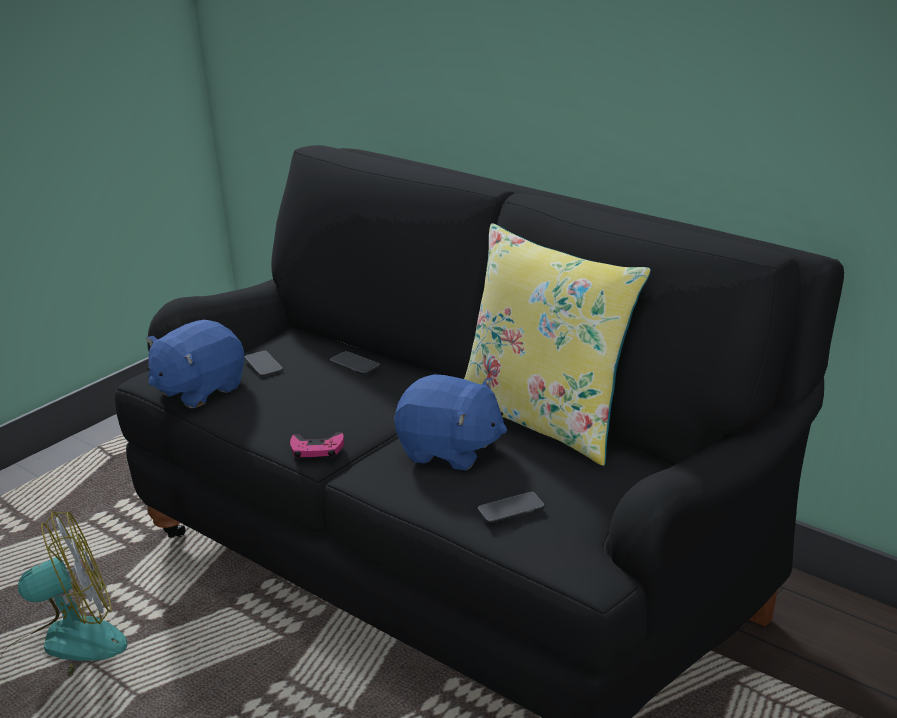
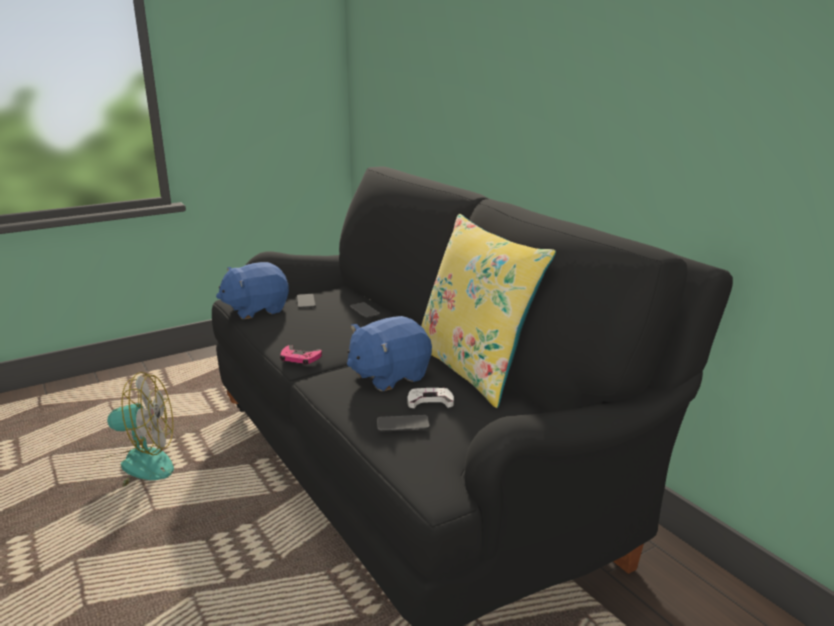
camera: 15 degrees right, 5 degrees down
(450, 451) = (388, 376): blue plush toy -> blue plush toy turned 105 degrees clockwise
(524, 474) = (430, 401): none -> white game controller

